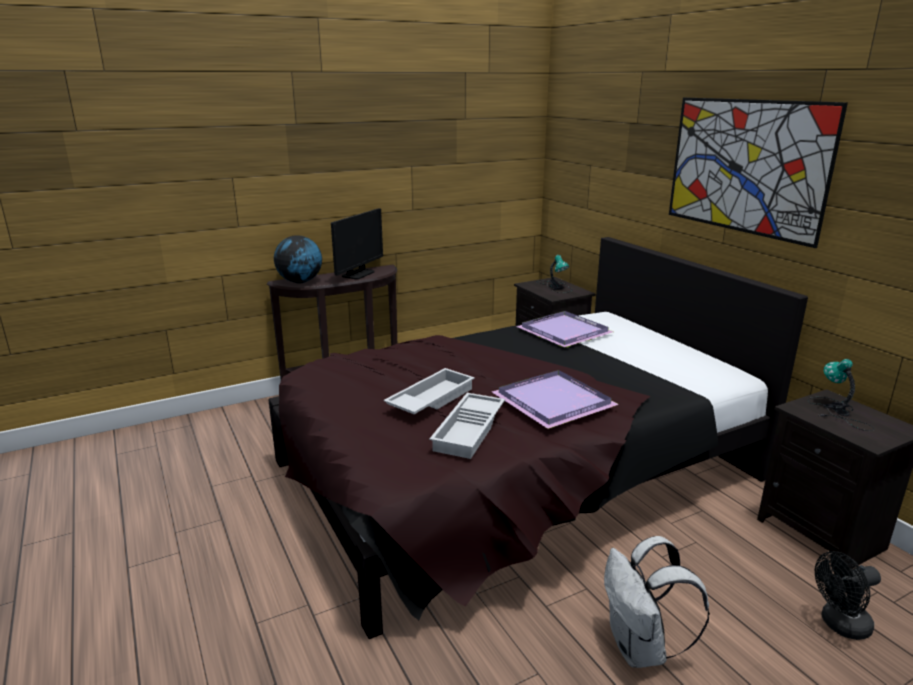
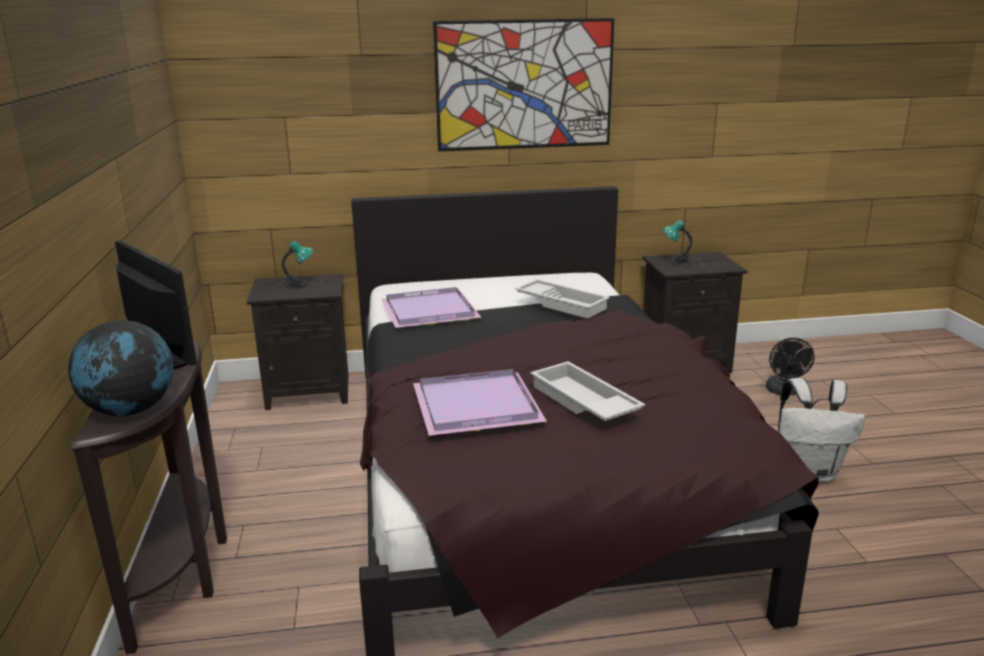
camera: 70 degrees left, 0 degrees up
(470, 431) = (670, 392): white tray -> white tray (562, 304)
(553, 403) = (623, 345): purple tray -> purple tray (479, 407)

